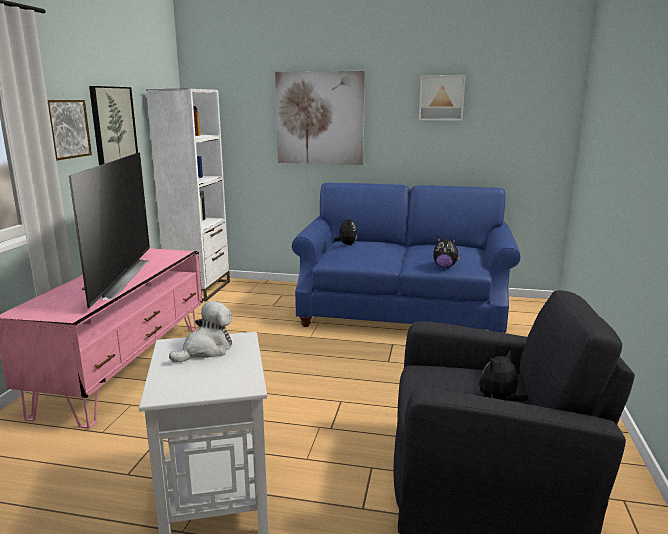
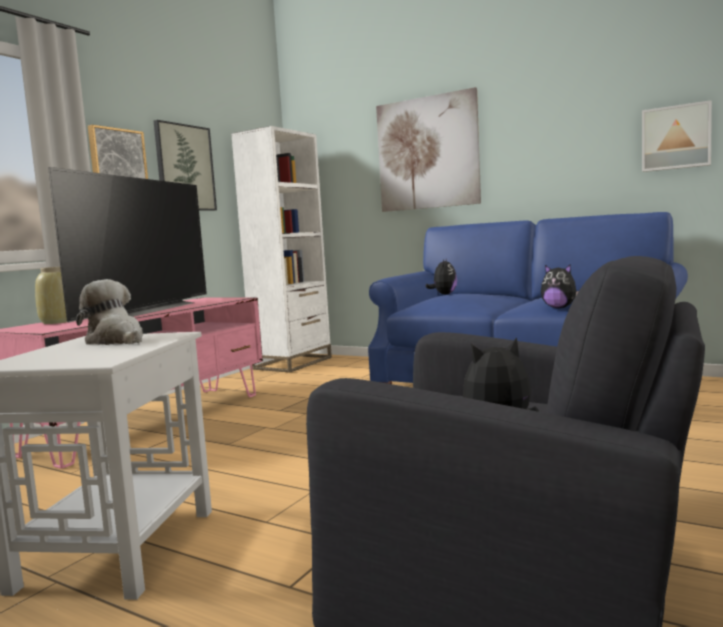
camera: 20 degrees right, 10 degrees down
(54, 298) = (58, 322): none -> beige vase
(206, 350) = (116, 341): plush toy -> plush toy turned 105 degrees counterclockwise
(441, 98) = (576, 105): picture -> picture (676, 137)

